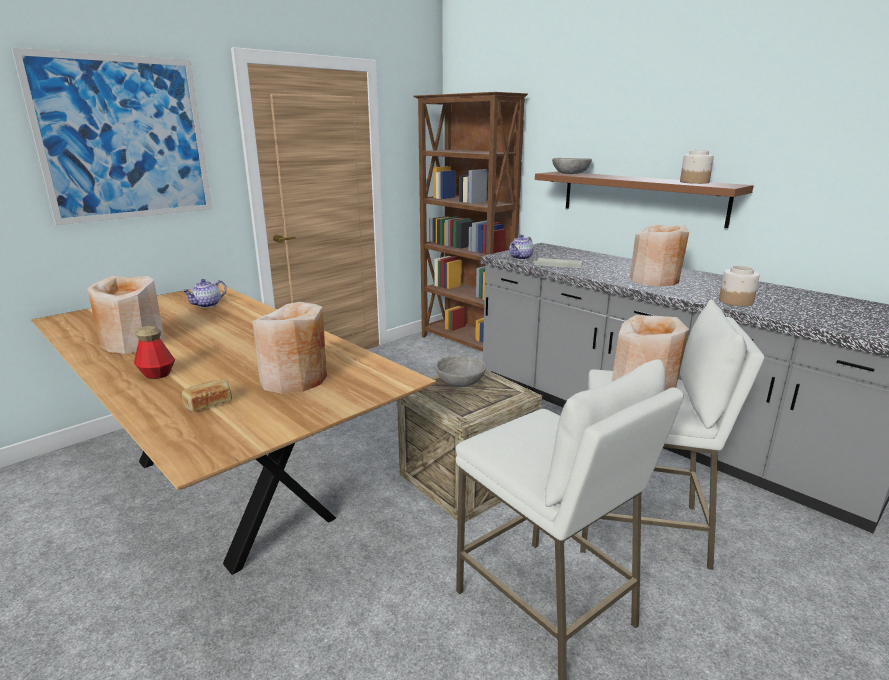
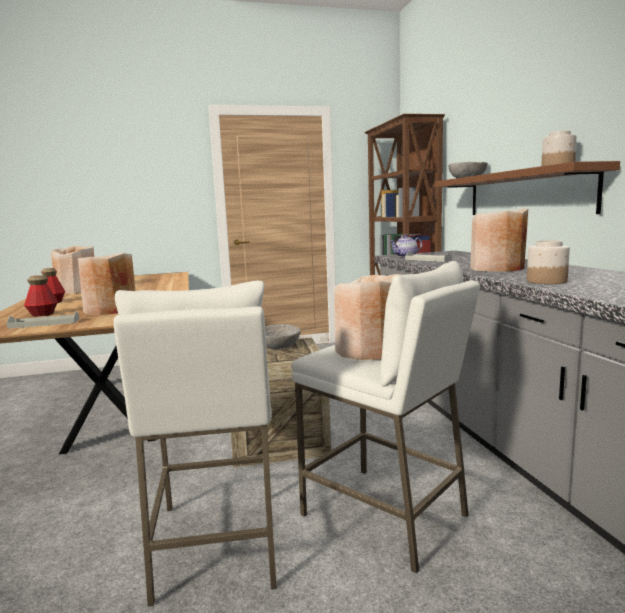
camera: 30 degrees right, 10 degrees down
(124, 139) = (129, 168): picture -> none
(207, 305) = (155, 279): teapot -> none
(208, 404) = (42, 314): bread -> bottle
(260, 422) = (44, 323): none -> grey tray

